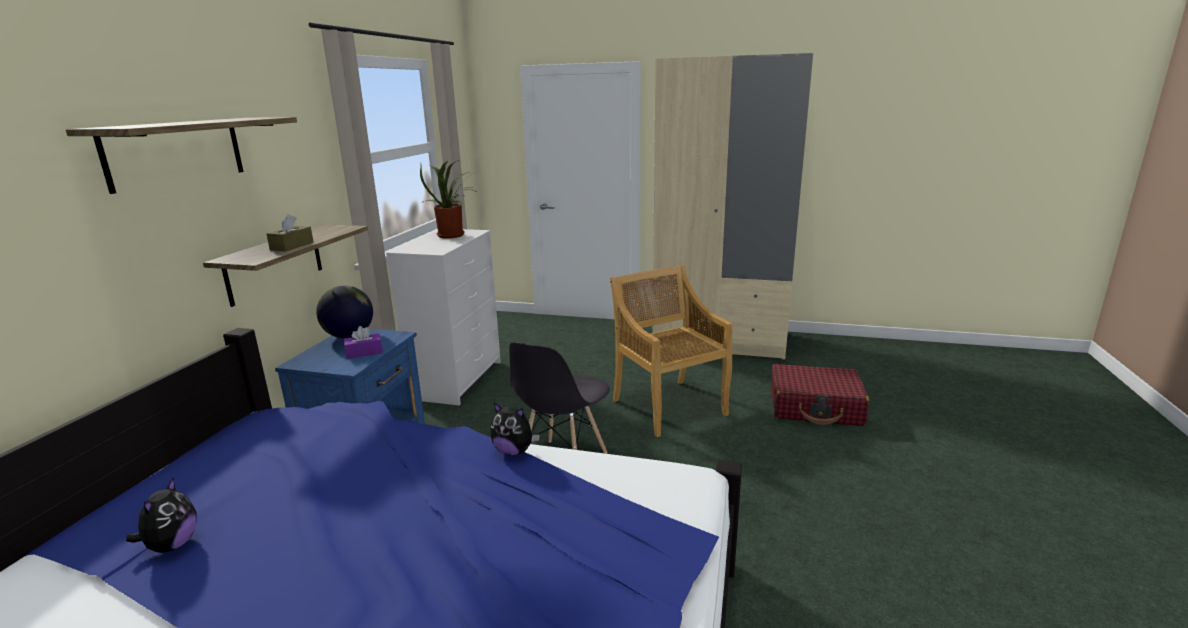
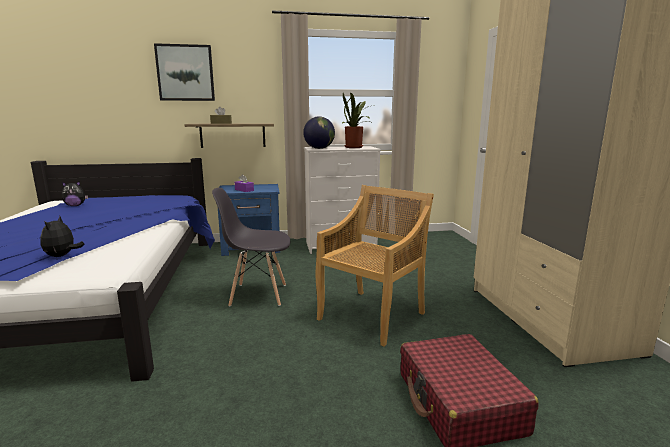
camera: 65 degrees right, 5 degrees down
(176, 152) = (185, 73): shelf -> picture
(349, 336) = (264, 185): globe -> globe (319, 148)
(514, 451) = (139, 229): plush toy -> plush toy (62, 256)

